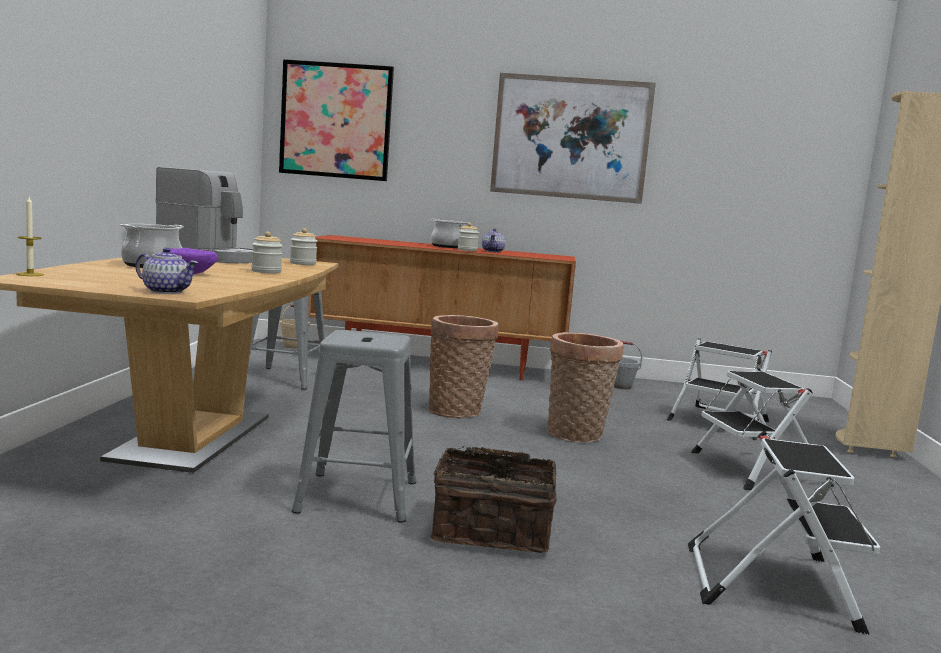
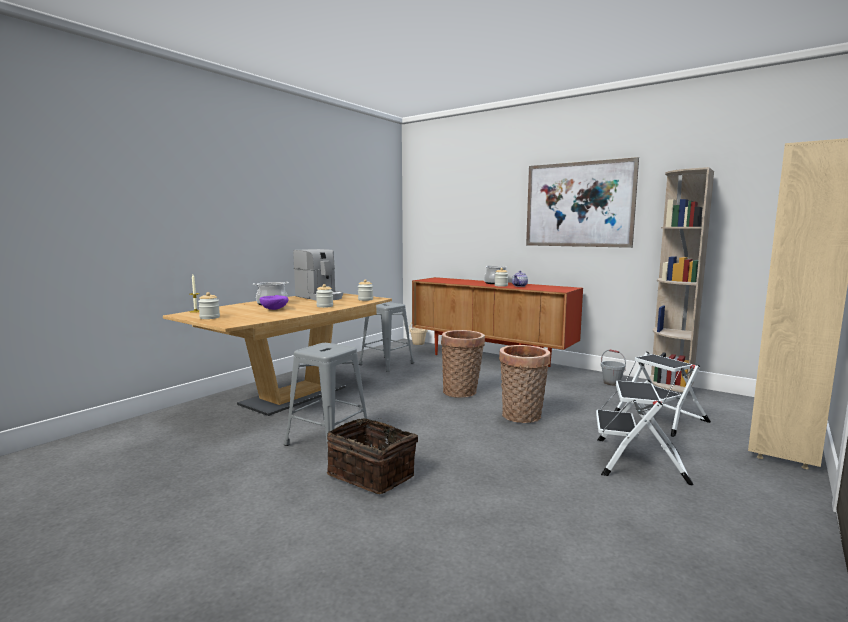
camera: 30 degrees right, 0 degrees up
(102, 285) = (209, 317): none -> jar
(166, 291) = (229, 321): teapot -> none
(336, 121) = (437, 208): picture -> none
(688, 390) = (669, 389): none -> beige bookcase
(773, 583) = (516, 550): step ladder -> none

